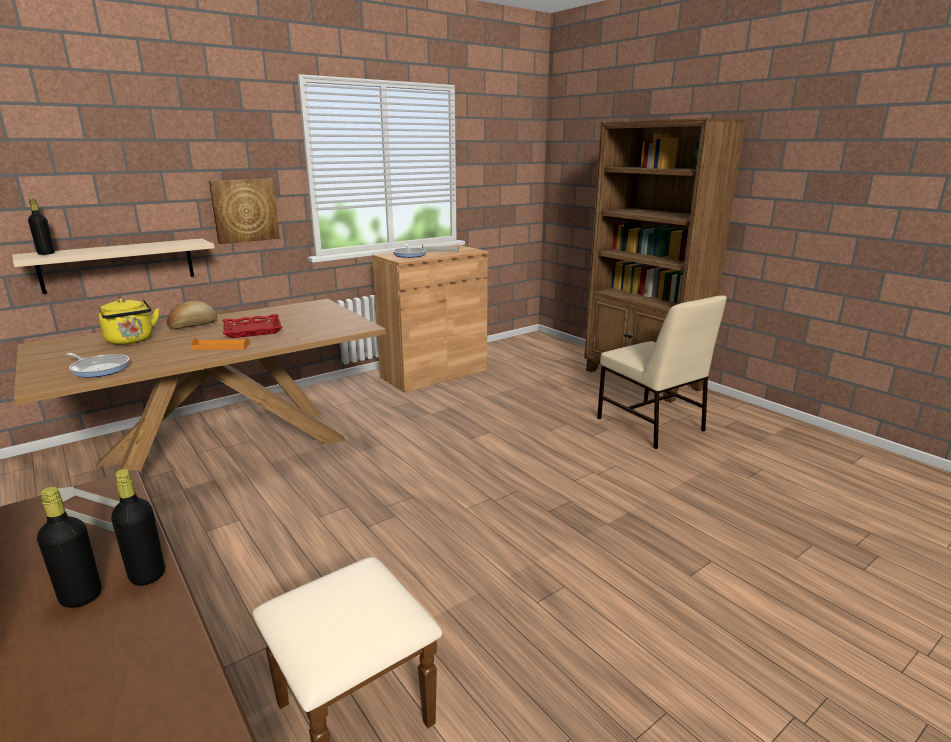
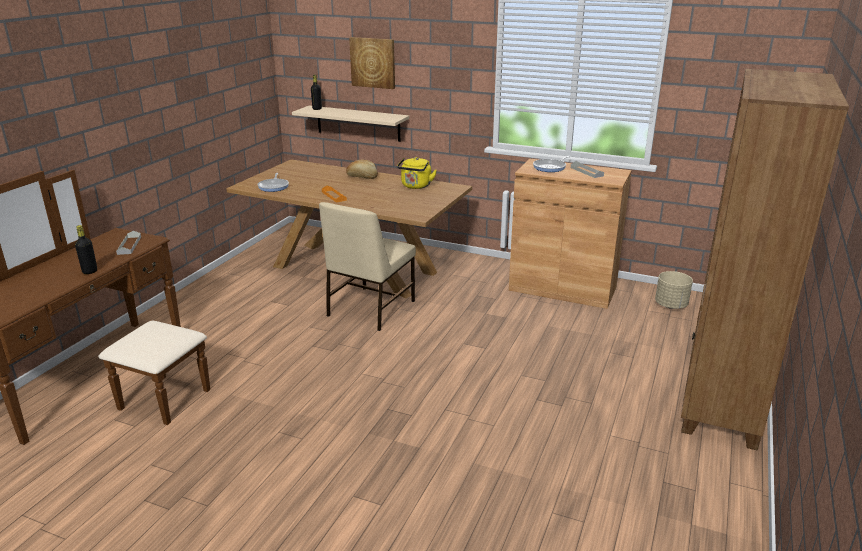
camera: 60 degrees right, 5 degrees up
(81, 597) = (74, 267): black bottle -> none
(131, 341) = (320, 175): yellow kettle -> yellow kettle (416, 186)
(244, 210) = (441, 99): picture -> picture (373, 62)
(252, 330) = (372, 192): red tray -> none
(508, 351) = (671, 305): none -> beige planter
(651, 425) = (603, 429): beige chair -> beige chair (369, 309)

